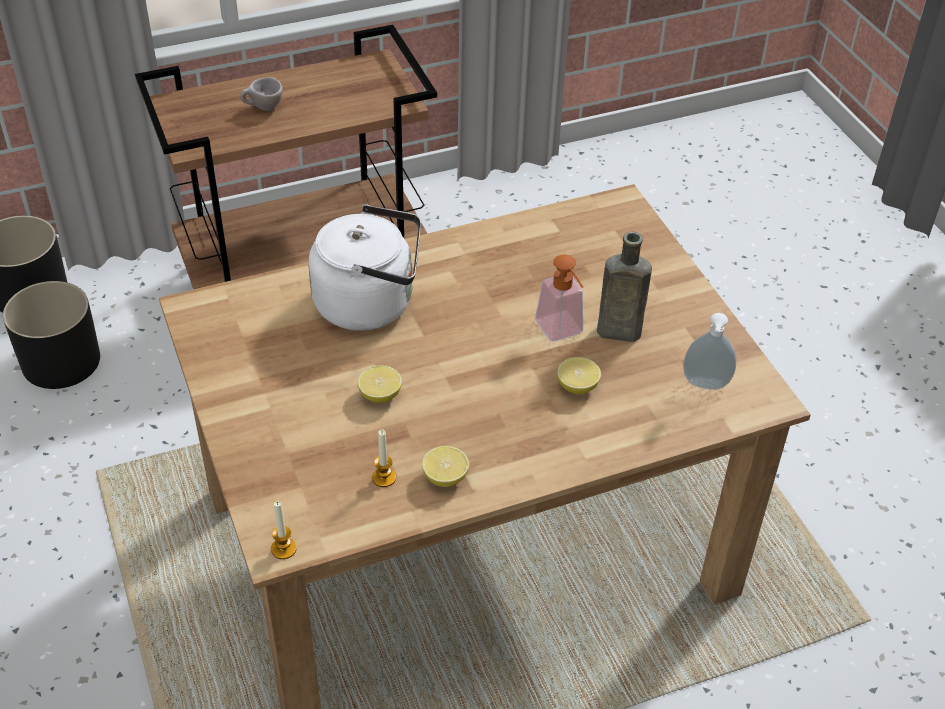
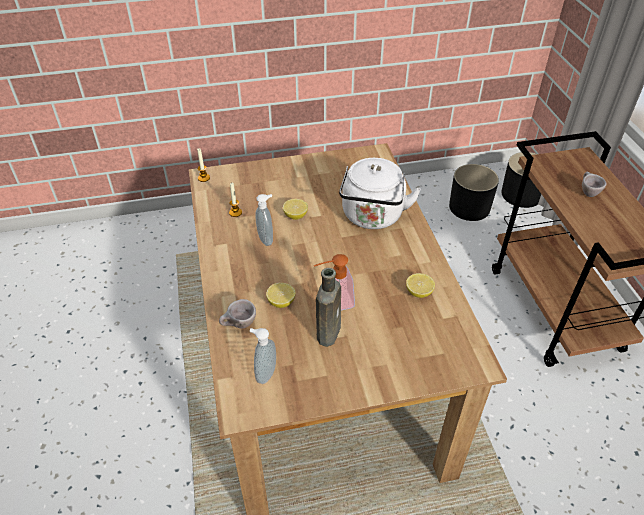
camera: 100 degrees right, 0 degrees up
(445, 423) = (267, 239): none -> soap dispenser
(445, 477) = (227, 235): lemon -> lemon (419, 292)
(635, 426) = (239, 325): none -> beige cup

